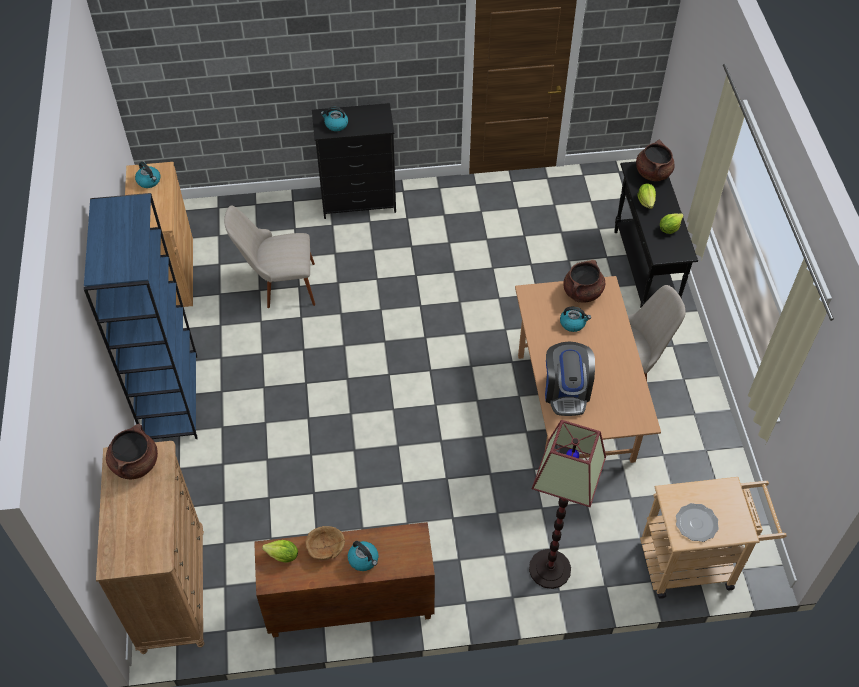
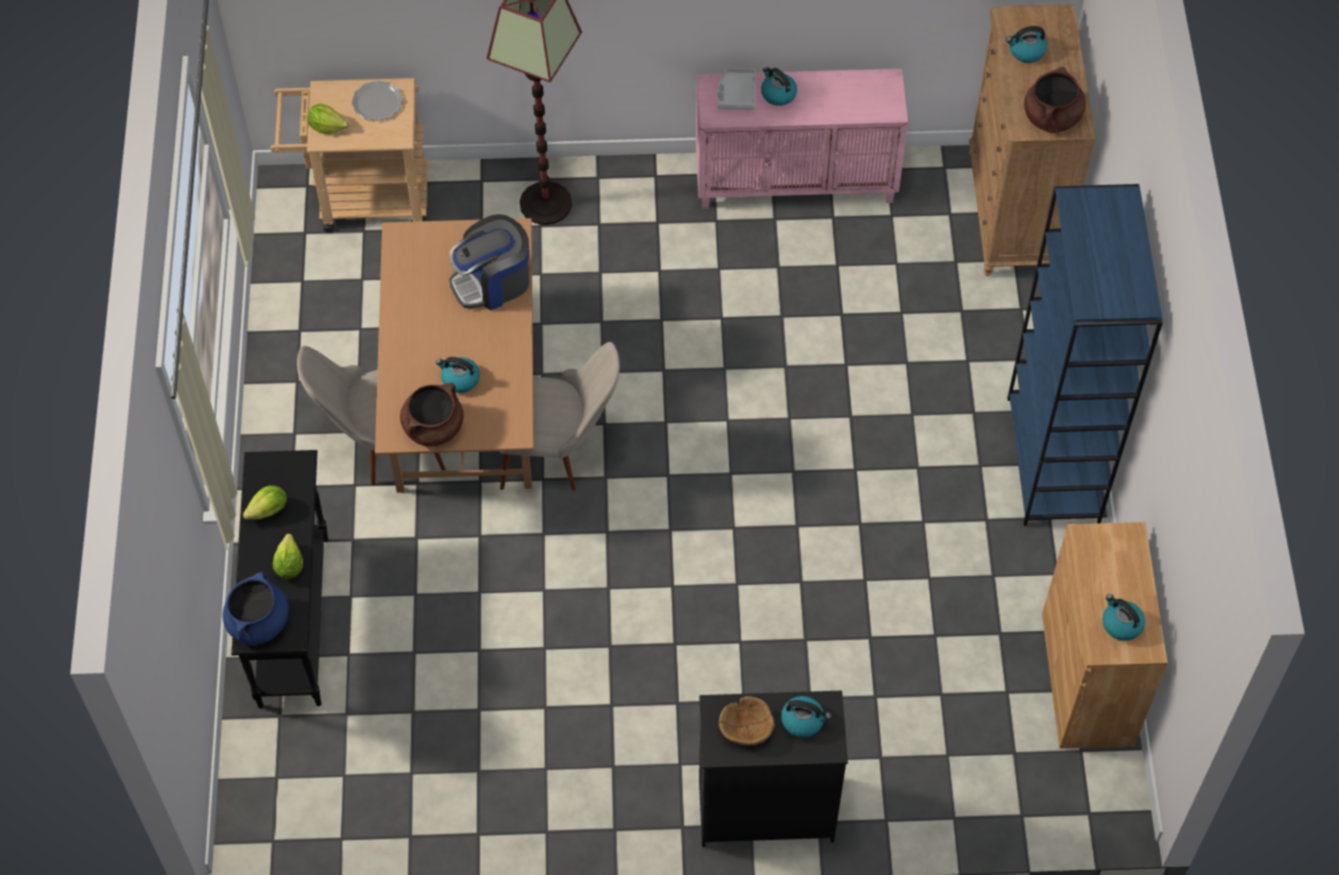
camera: 175 degrees left, 5 degrees up
(147, 525) = (1026, 51): none -> kettle
(279, 286) = (903, 640): beige chair -> beige chair (559, 452)
(283, 556) = (872, 104): lettuce -> lettuce (327, 127)
(325, 548) = (823, 109): brown bowl -> brown bowl (747, 728)
(349, 606) = (796, 181): brown cabinet -> pink cabinet
(399, 556) = (736, 94): none -> grey tray
(566, 391) = (493, 282): coffee machine -> coffee machine turned 120 degrees counterclockwise
(652, 173) = (259, 623): brown cooking pot -> blue cooking pot

